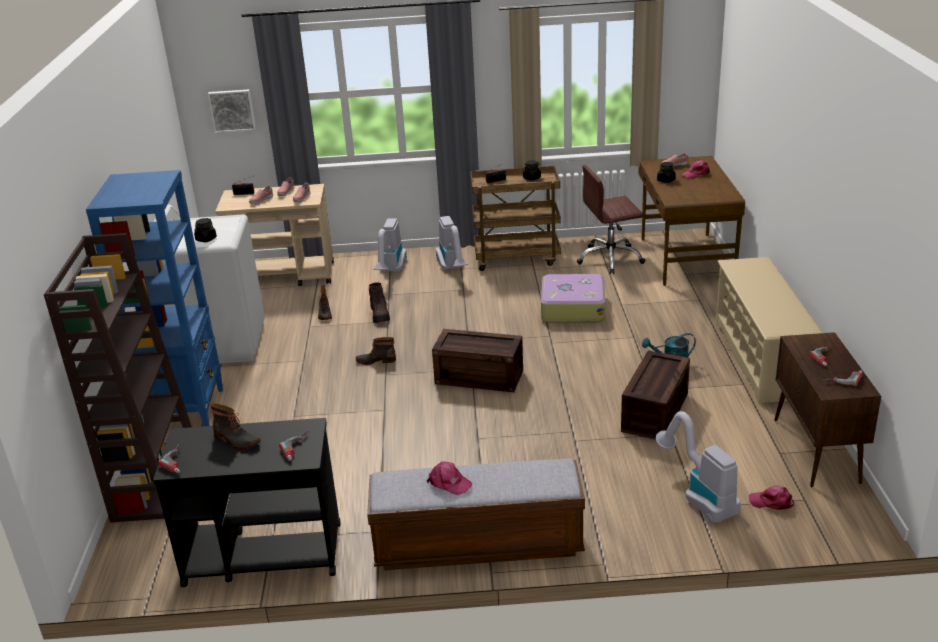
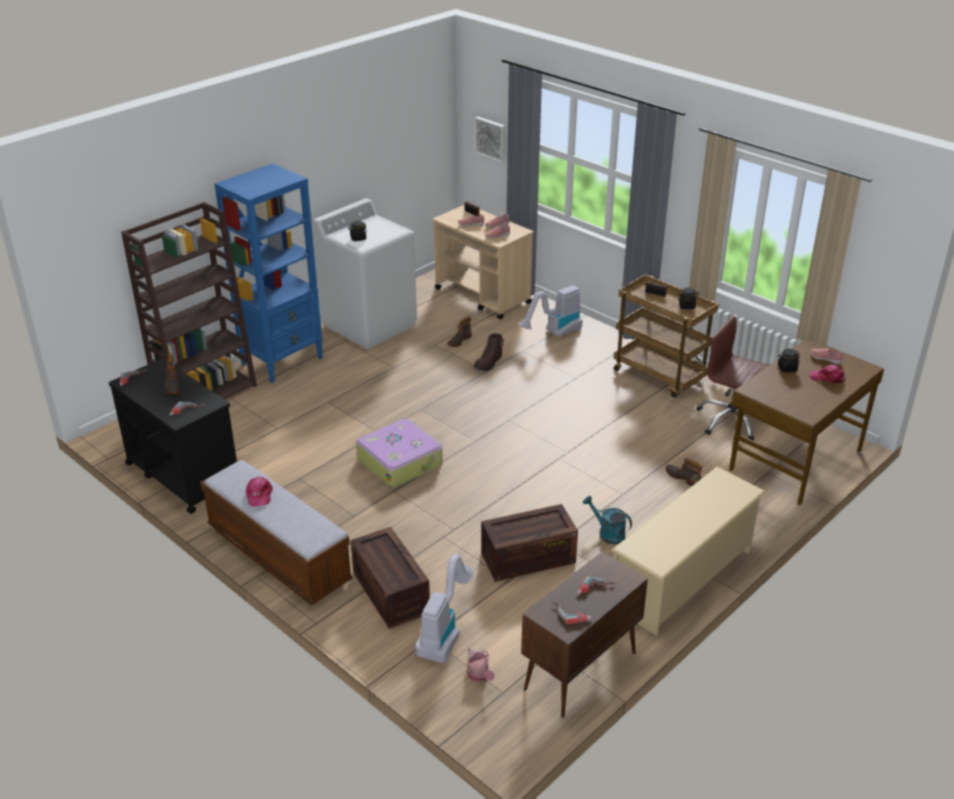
camera: 45 degrees right, 5 degrees up
(376, 360) = (431, 395): boot -> boot (683, 478)
(453, 269) = (598, 357): vacuum cleaner -> none
(480, 376) = (469, 451): crate -> crate (392, 593)
(572, 308) = (623, 442): suitcase -> suitcase (400, 461)
(771, 502) = (479, 675): pink cap -> watering can

